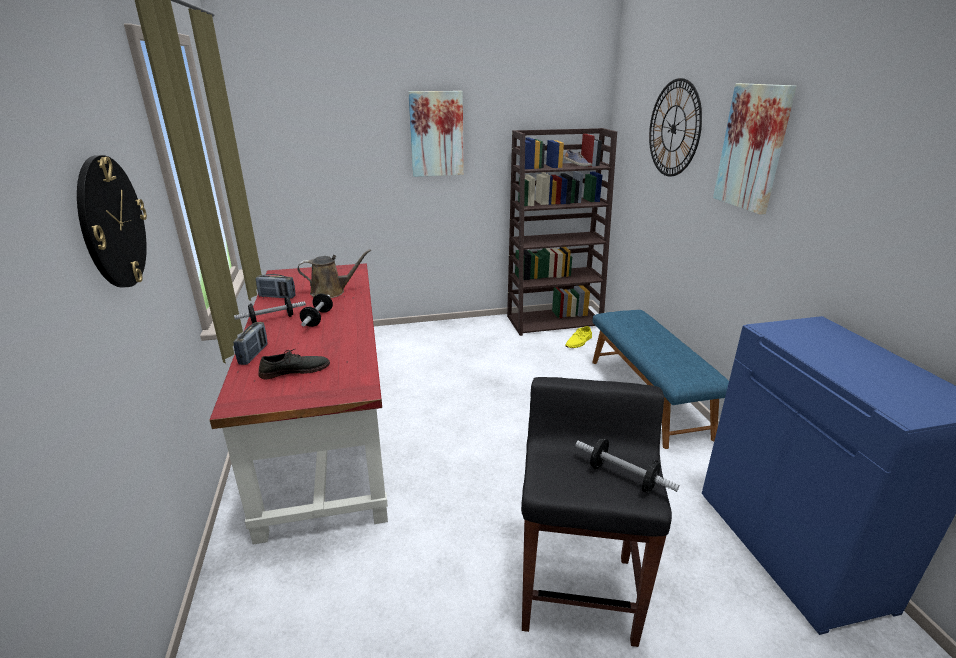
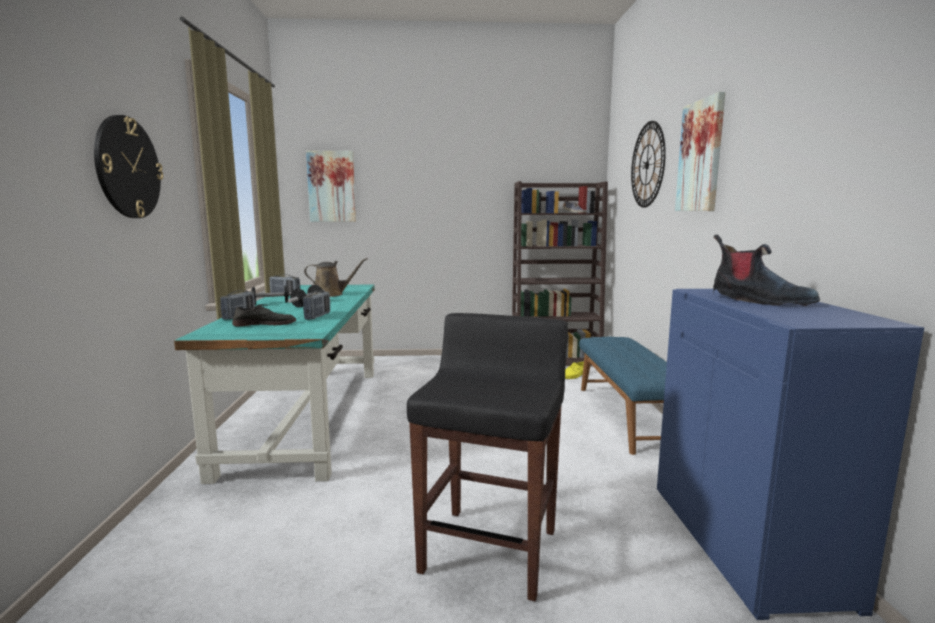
camera: 10 degrees right, 15 degrees down
(326, 428) = (308, 415): red desk -> turquoise desk
(346, 347) = (318, 316): none -> radio
(436, 134) = (448, 185): picture -> picture (331, 186)
(622, 477) = (512, 391): dumbbell -> none
(840, 356) = (759, 301): none -> boot

